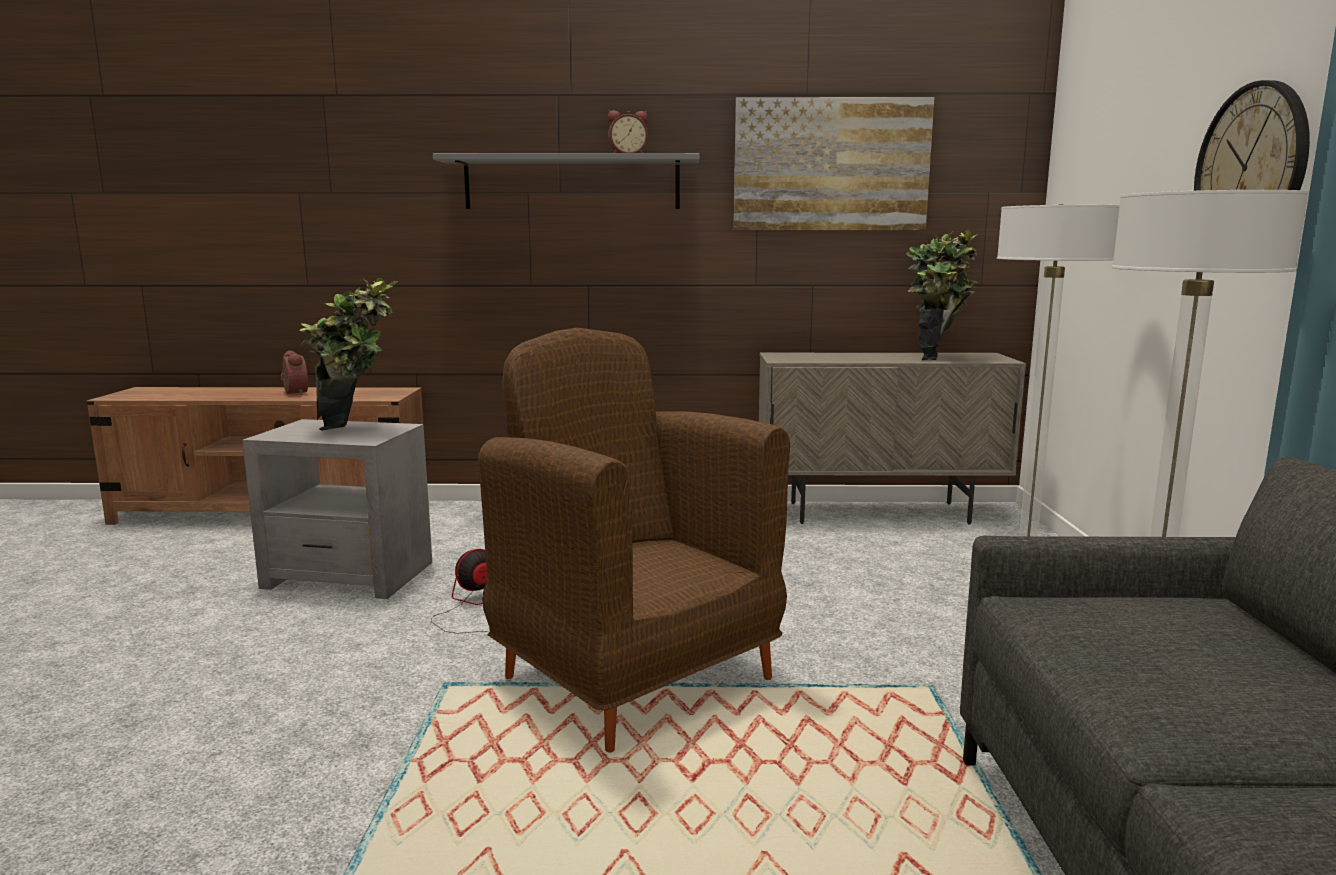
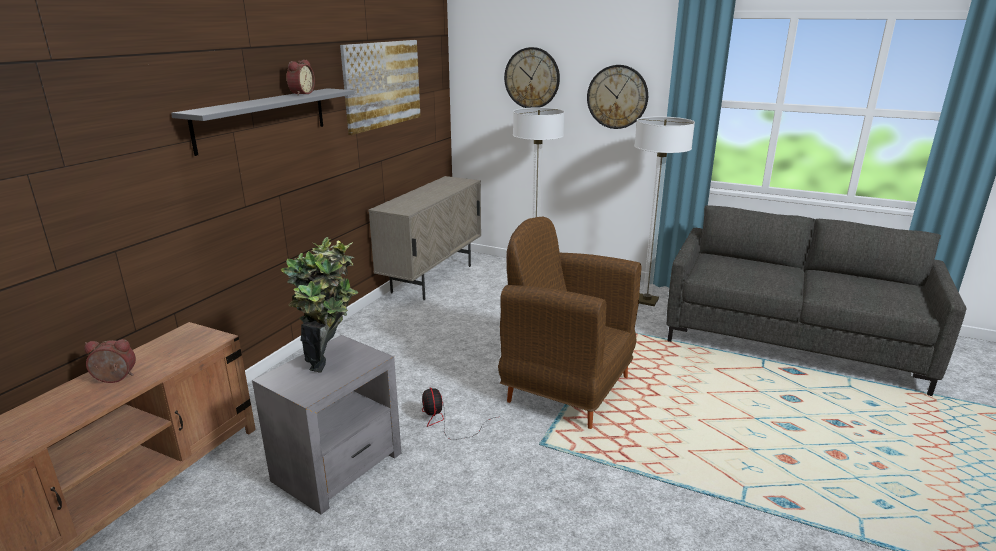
camera: 65 degrees left, 10 degrees up
(634, 676) = (566, 388): brown armchair -> brown armchair turned 45 degrees clockwise
(938, 357) = (444, 187): potted plant -> none
(1132, 151) = (532, 78): none -> wall clock

